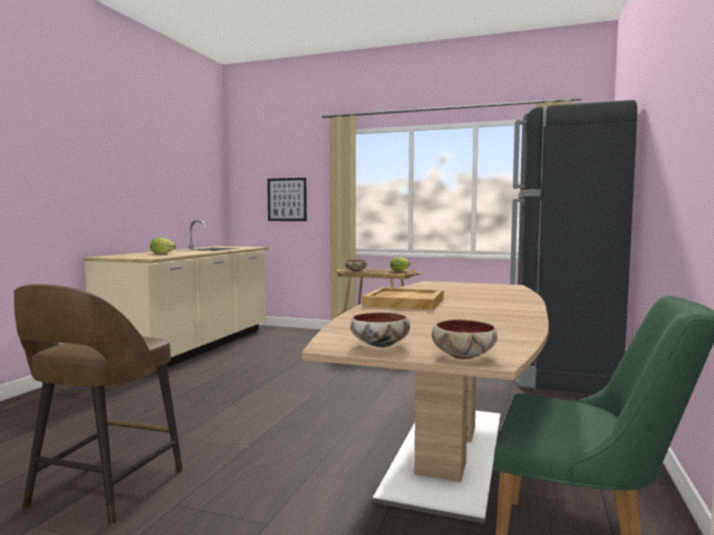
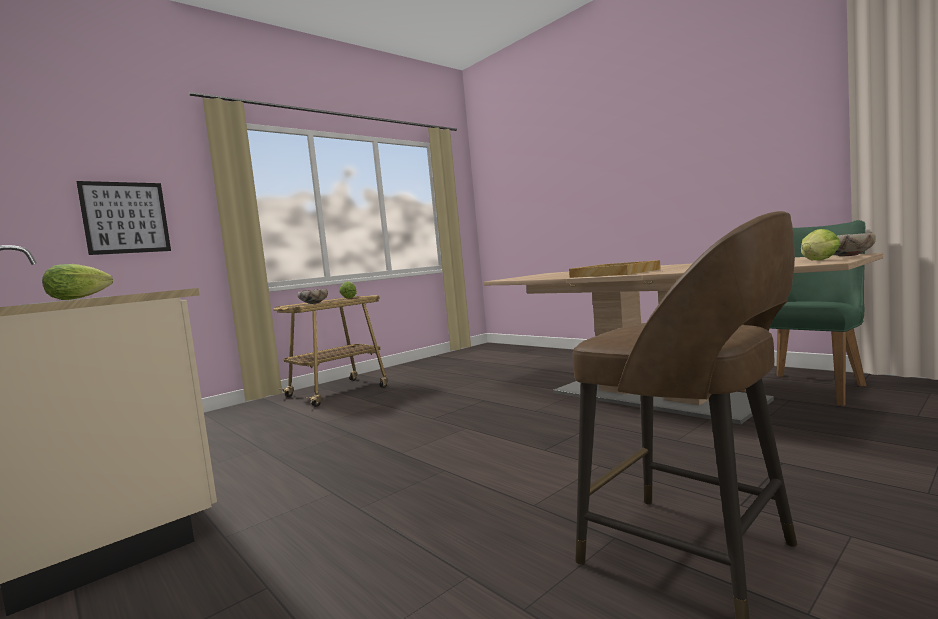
camera: 60 degrees left, 0 degrees up
(379, 345) = (817, 261): bowl -> lettuce
(562, 374) = (524, 355): black fridge -> none

